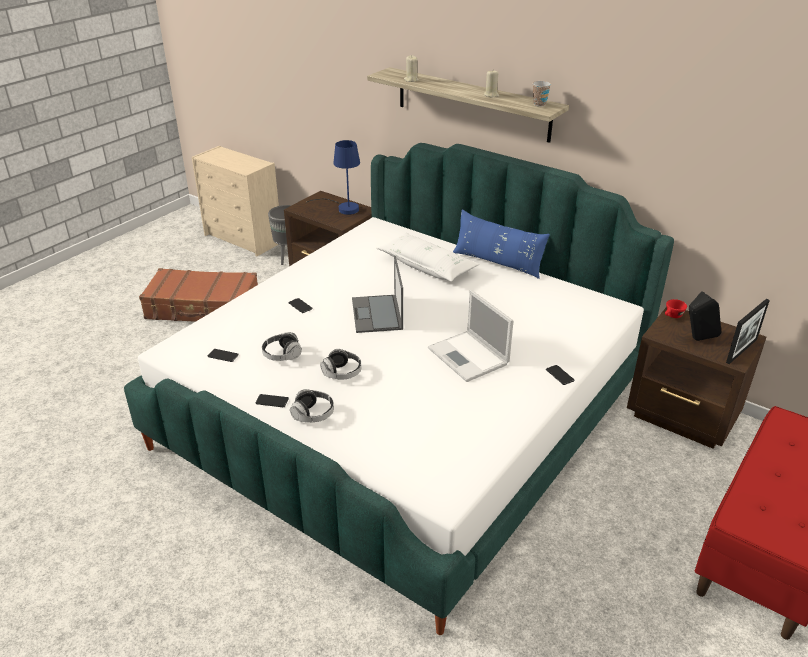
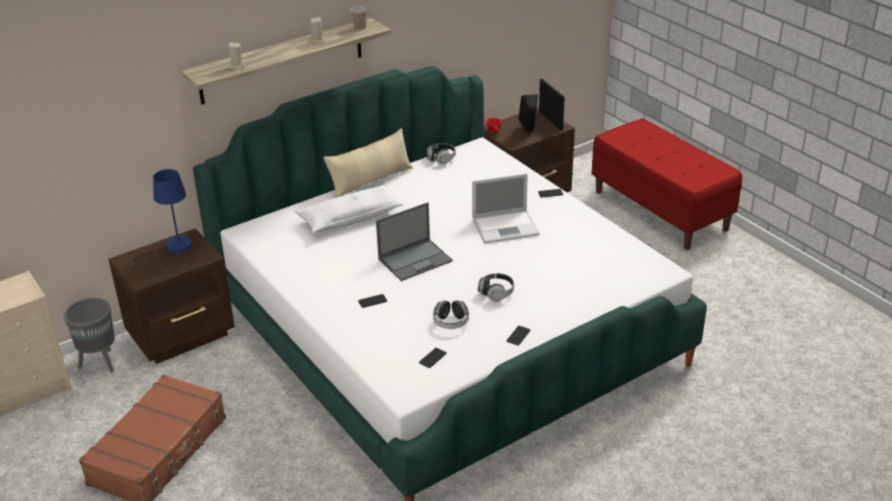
camera: 70 degrees left, 0 degrees up
(313, 414) = (546, 316): headphones -> headphones (441, 159)
(377, 314) = (415, 260): laptop -> laptop turned 45 degrees counterclockwise
(497, 262) = (371, 181): blue pillow -> beige pillow

